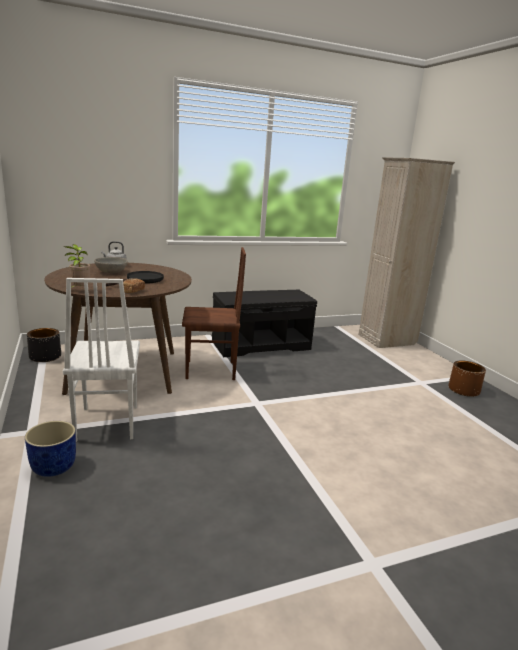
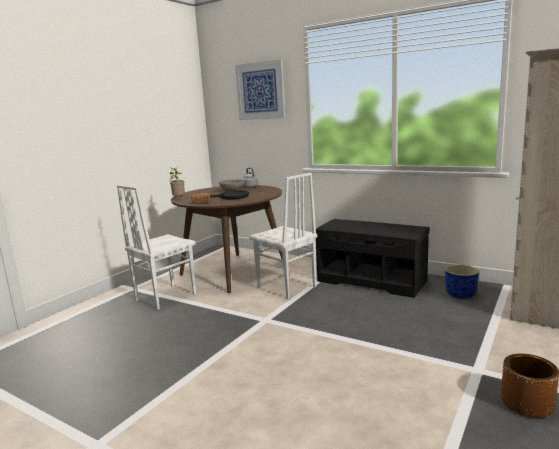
camera: 55 degrees right, 5 degrees down
(45, 357) = (215, 252): black planter -> none
(54, 466) = (107, 307): blue planter -> blue planter (461, 295)
(108, 143) = (260, 91): none -> picture
(211, 371) = (286, 287): brown chair -> white chair

